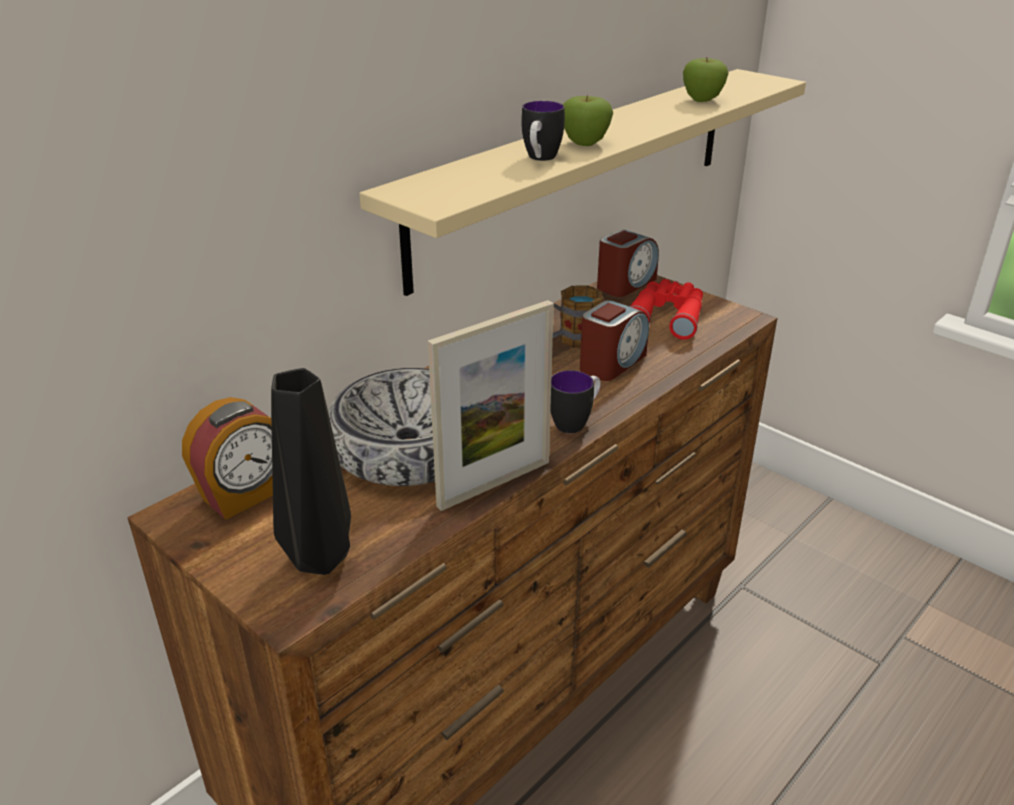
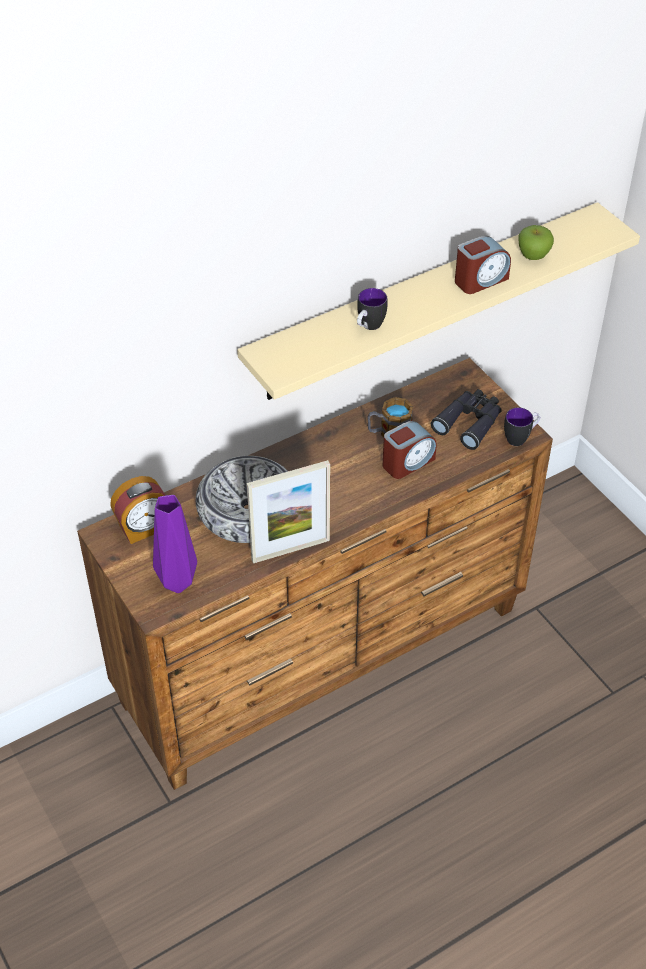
camera: 15 degrees right, 15 degrees up
(323, 557) = (179, 581): black vase -> purple vase
(575, 422) = (360, 511): mug -> mug (520, 438)
(584, 143) = (409, 310): apple -> none
(625, 284) = (456, 381): alarm clock -> alarm clock (480, 280)
(667, 316) = (469, 422): red binoculars -> black binoculars

